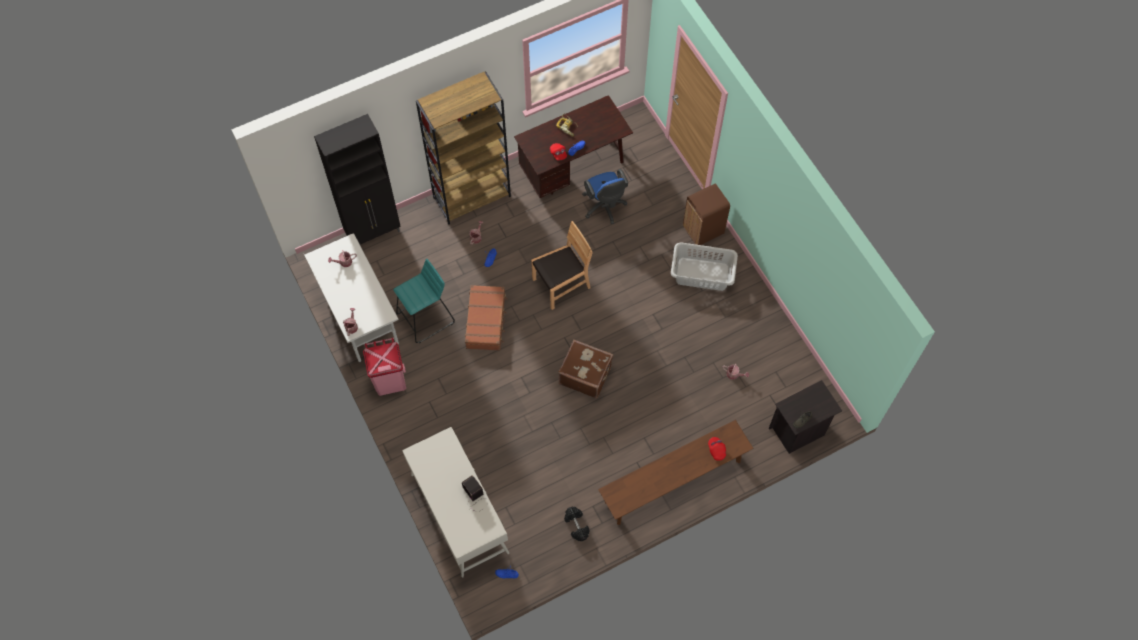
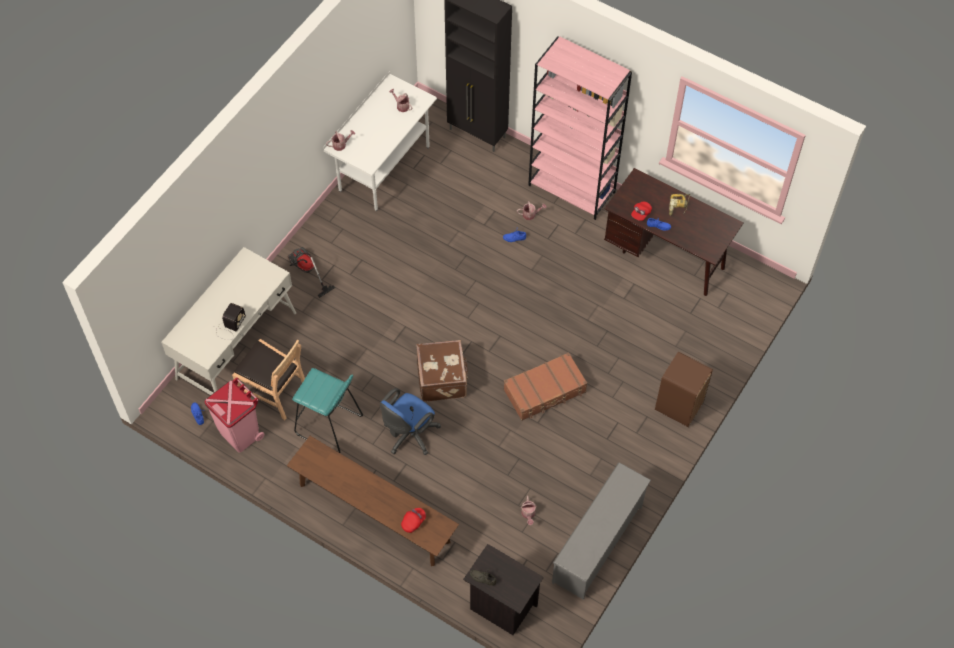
camera: 60 degrees right, 5 degrees down
(390, 381) = (335, 224): pink trash can -> pink trash can (240, 433)
(421, 425) = (306, 271): none -> vacuum cleaner
(426, 318) = (417, 219): turquoise stool -> turquoise stool (329, 426)
(472, 196) = (572, 189): brown bookcase -> pink bookcase
(486, 321) = (446, 268): brown suitcase -> brown suitcase (545, 391)
(561, 284) = (527, 310): brown chair -> brown chair (274, 392)
(576, 525) = (278, 449): black dumbbell -> none
(604, 207) = (641, 305): blue office chair -> blue office chair (409, 435)
(702, 274) = (625, 430): grey laundry basket -> none
(783, 341) = (598, 545): none -> grey shoe rack

